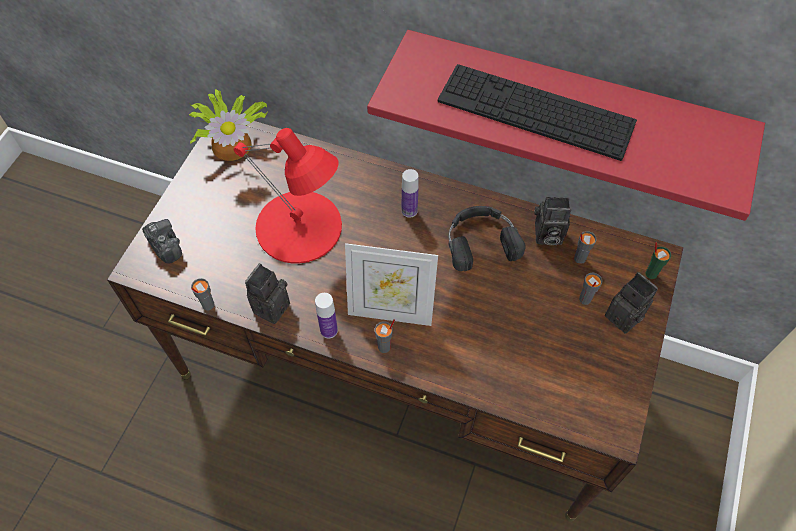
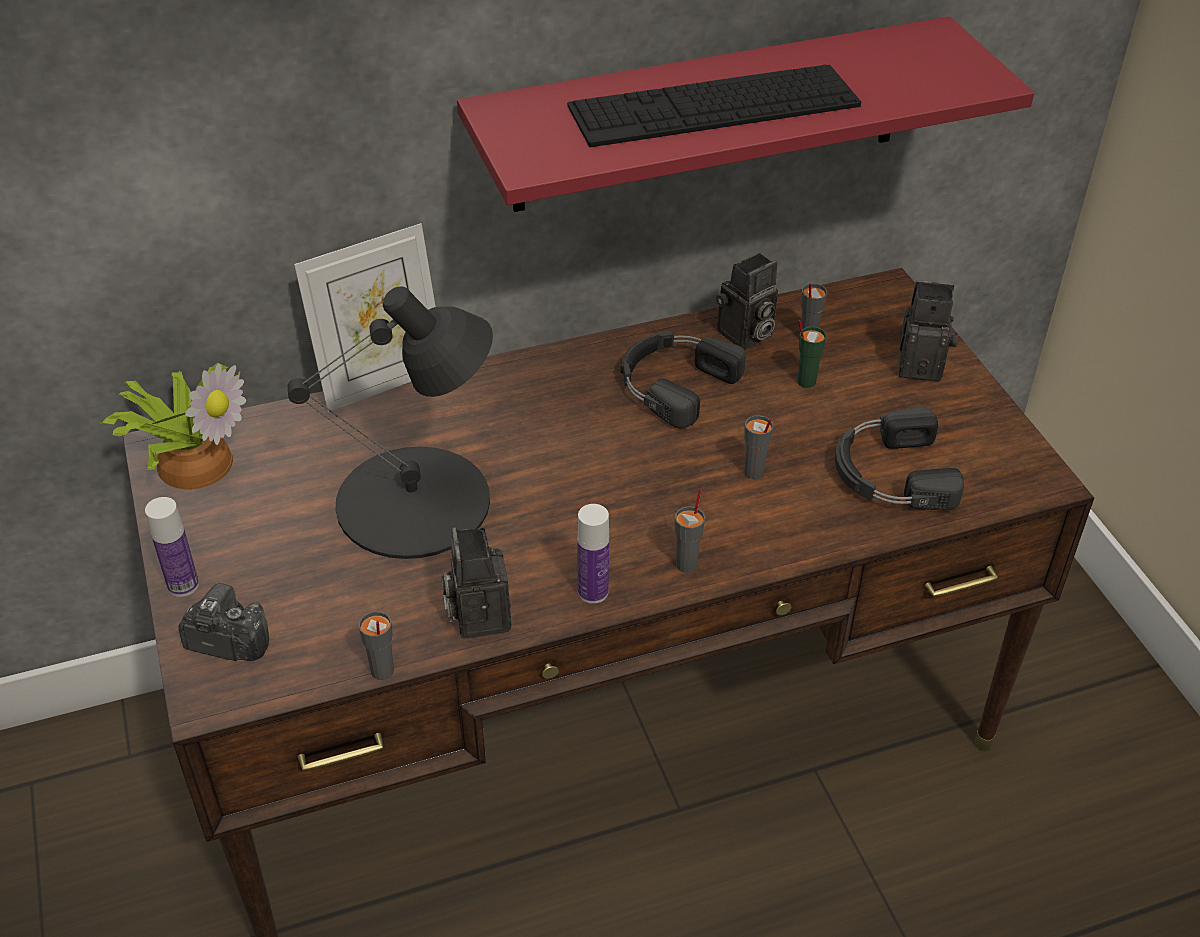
camera: 40 degrees left, 15 degrees down
(299, 228) = (416, 502): red table lamp -> black table lamp
(390, 312) = (650, 522): picture frame -> picture frame (382, 382)
(409, 211) = (547, 401): bottle -> bottle (183, 585)
(537, 369) = (889, 473): none -> black headphones
(584, 299) = (860, 374): grey cup -> grey cup (753, 472)
(651, 273) = (898, 309): green cup -> green cup (805, 381)

